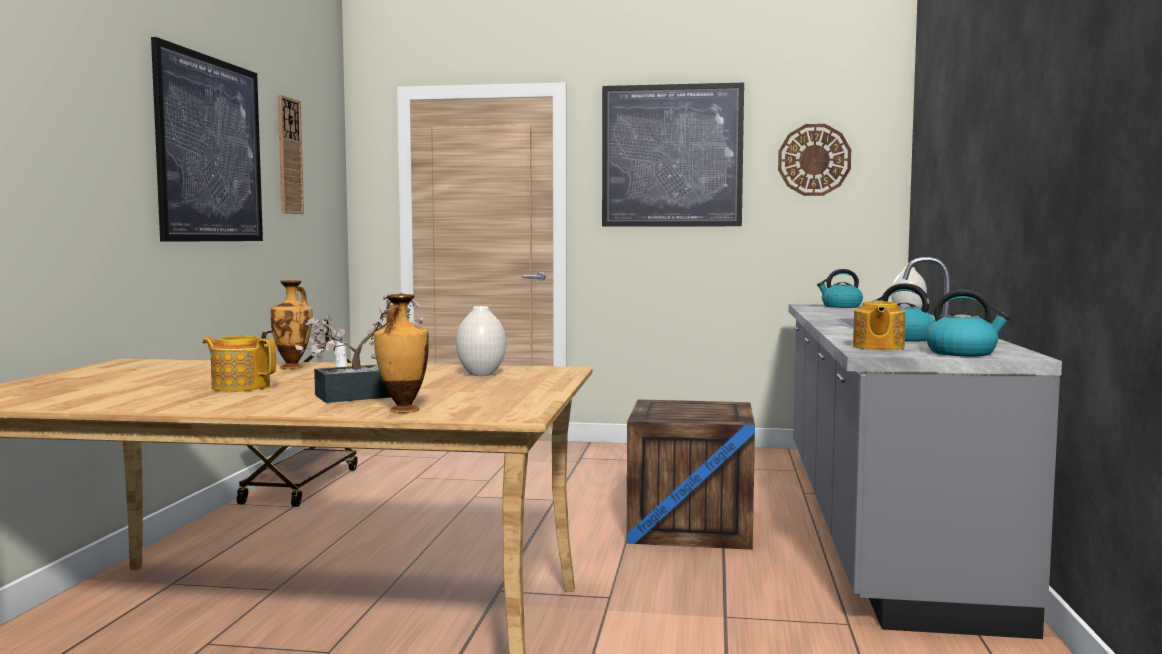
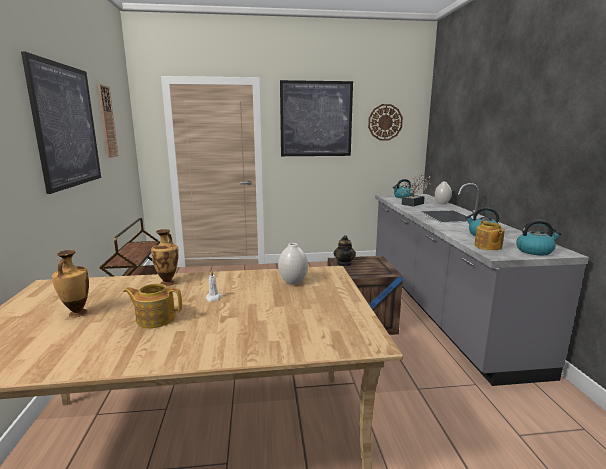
camera: 15 degrees left, 10 degrees up
(367, 395) = (252, 322): potted plant -> potted plant (414, 203)
(402, 410) = (297, 345): vase -> vase (77, 314)
(660, 406) = (344, 263): none -> teapot

